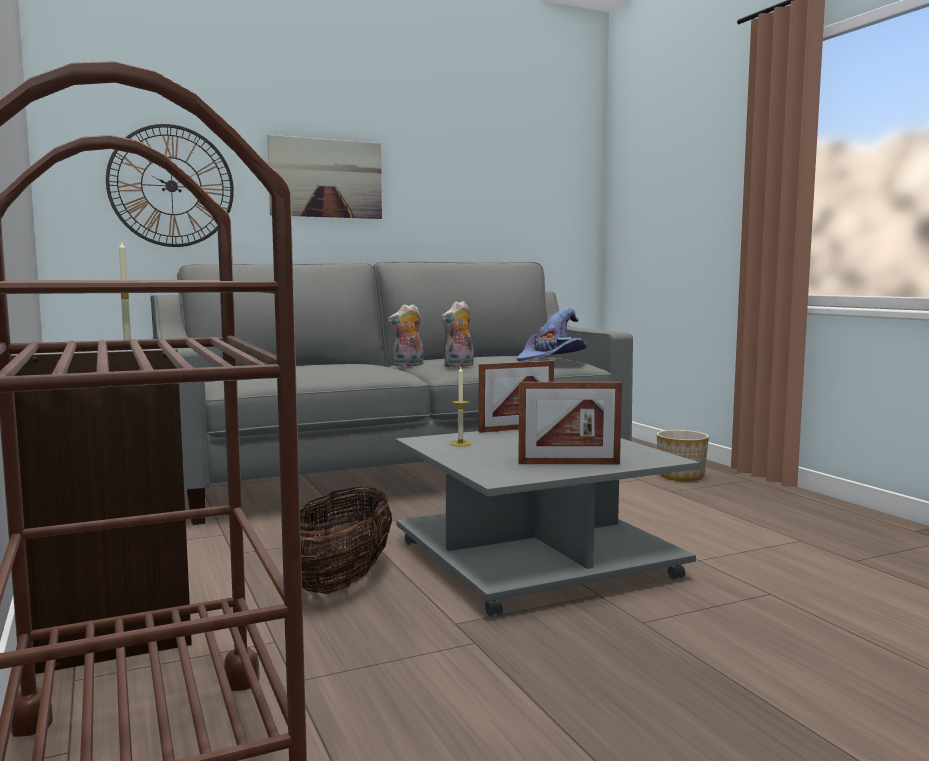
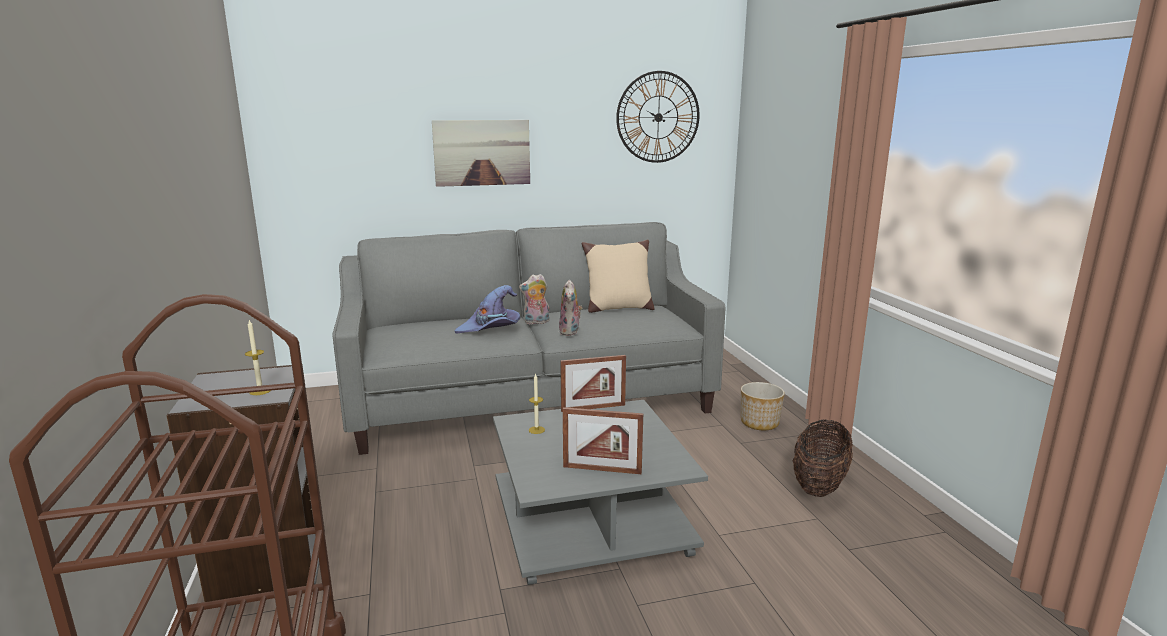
camera: 10 degrees right, 10 degrees up
(171, 186) = (355, 167): wall clock -> wall clock (658, 117)
(341, 582) = (438, 533): basket -> basket (819, 485)
(459, 366) = (570, 332): plush toy -> plush toy turned 60 degrees counterclockwise
(499, 355) = (618, 308): none -> beige pillow
(552, 358) = (654, 321): purple hat -> purple hat (491, 328)

